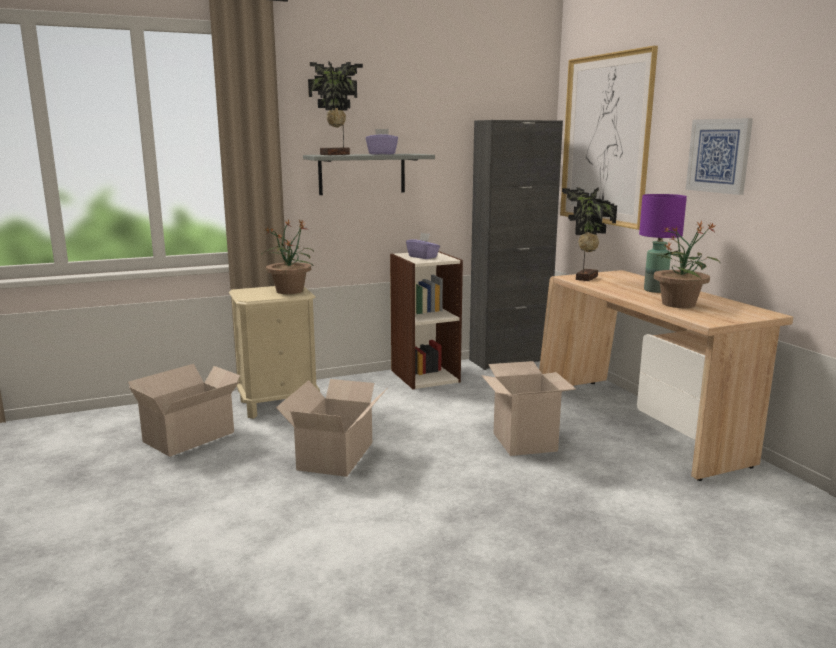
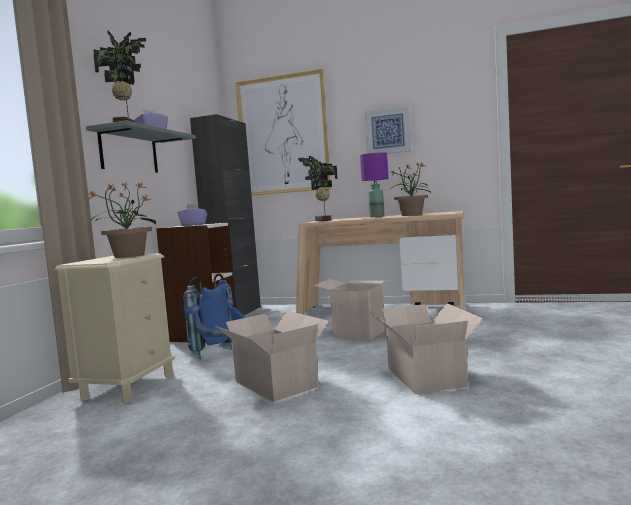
camera: 50 degrees left, 10 degrees down
(191, 436) = (102, 436): cardboard box -> cardboard box (425, 376)
(376, 409) = (223, 358): none -> blue backpack

